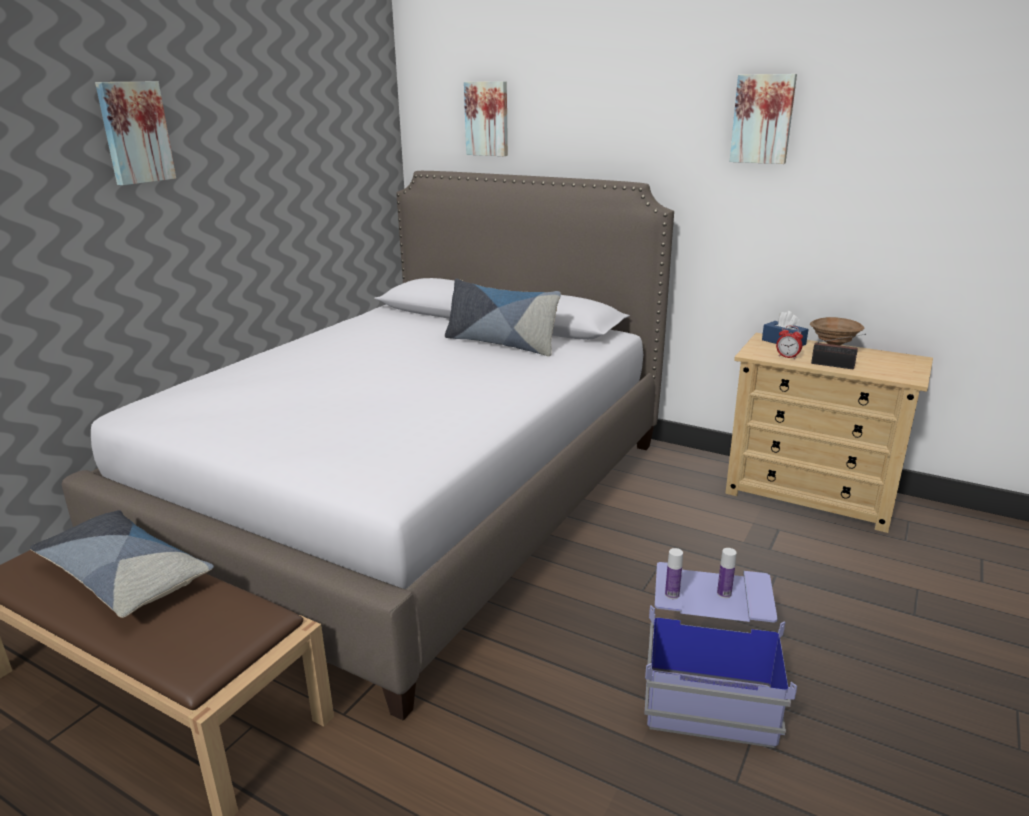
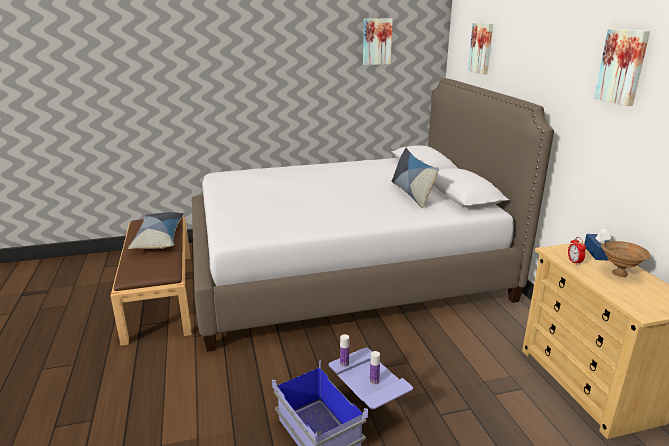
camera: 45 degrees right, 0 degrees up
(134, 132) = (257, 45): picture -> picture (376, 41)
(835, 366) = (598, 280): radio -> none

